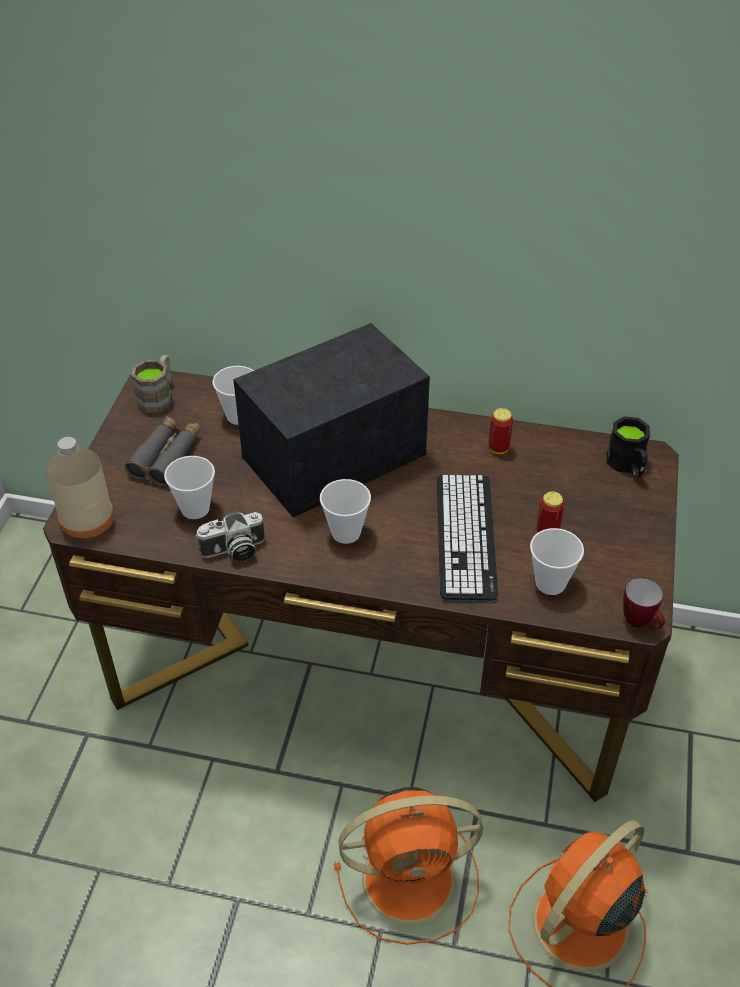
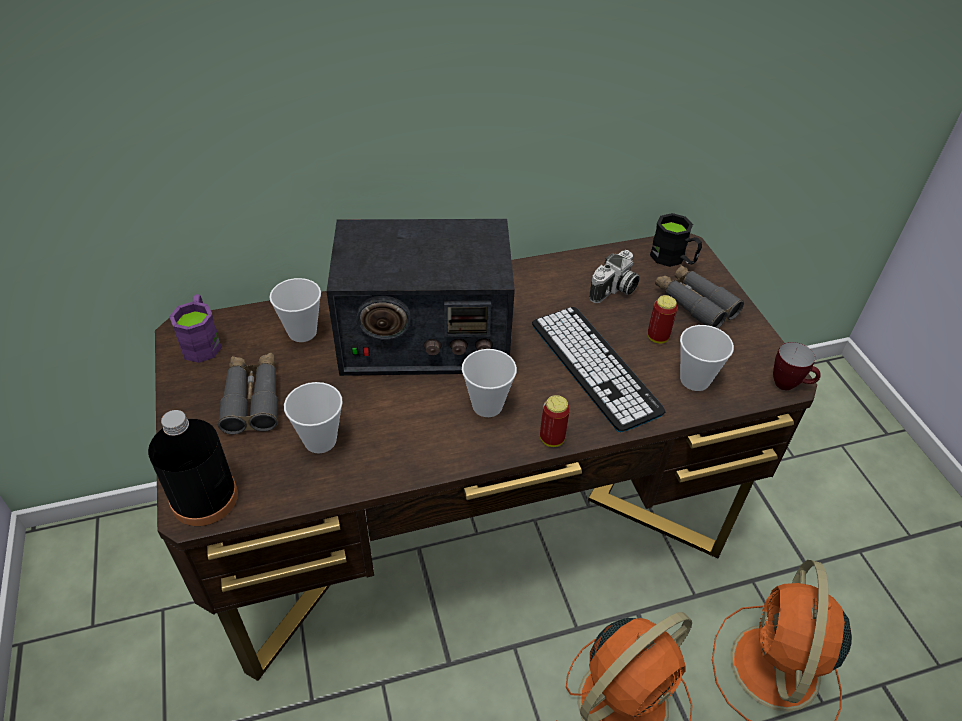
camera: 30 degrees left, 0 degrees up
(87, 518) = (204, 498): beige bottle -> black bottle
(158, 396) = (202, 341): brown mug -> purple mug
(233, 551) = (391, 467): camera -> camera (614, 290)
(335, 455) = (423, 337): radio -> radio turned 120 degrees counterclockwise
(498, 448) = (562, 280): can -> can (552, 439)
(612, 515) = (694, 303): none -> grey binoculars

